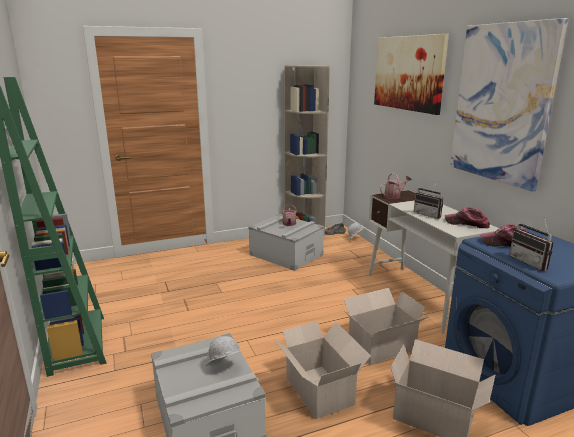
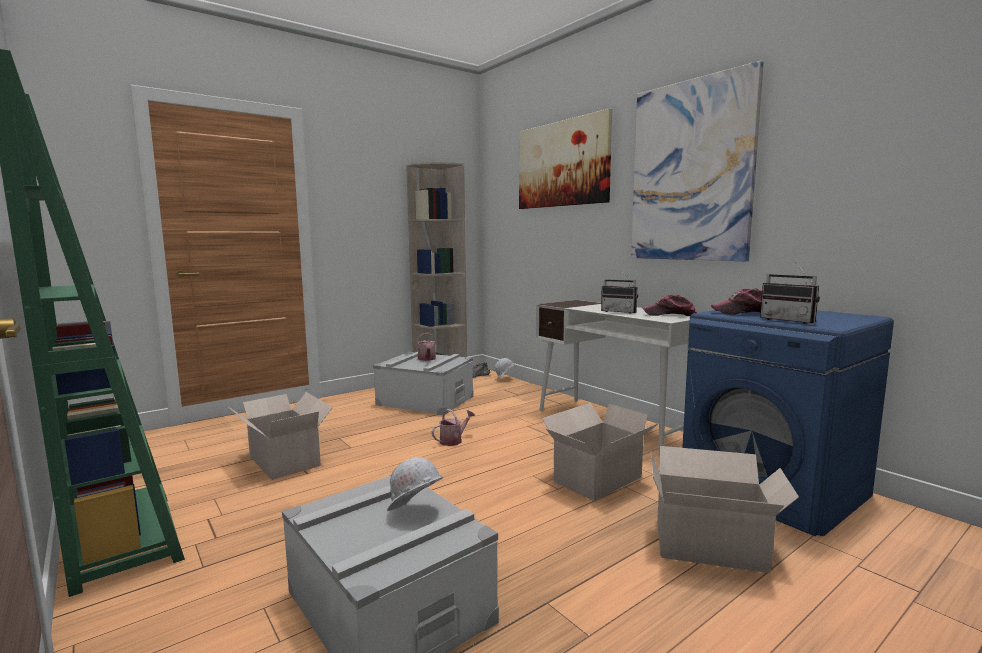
camera: 15 degrees left, 10 degrees down
(318, 389) = (542, 539): cardboard box -> cardboard box (284, 460)
(394, 196) = (565, 303): watering can -> watering can (453, 440)

